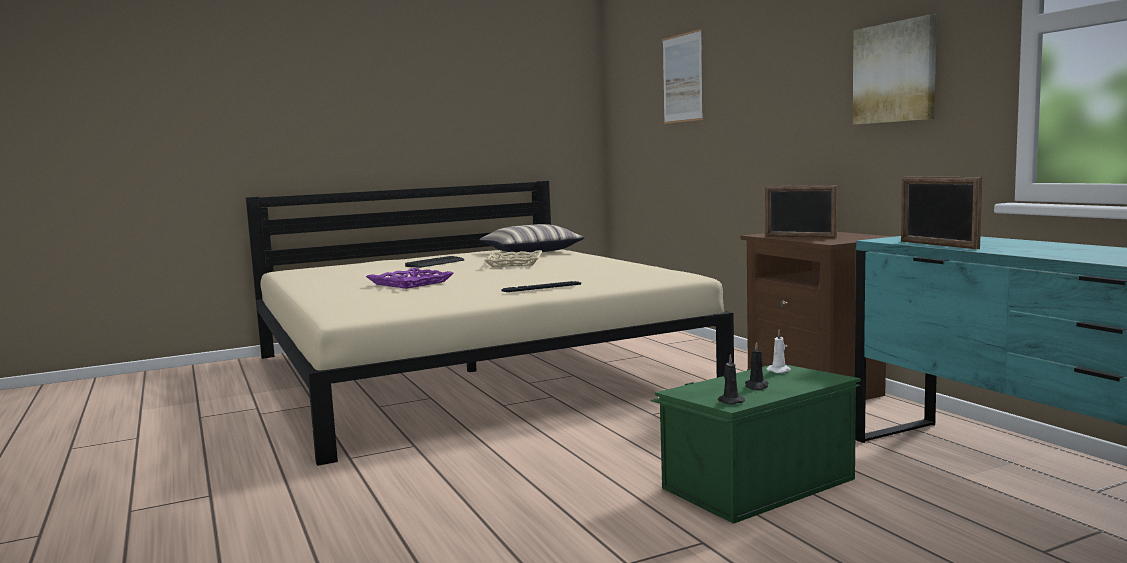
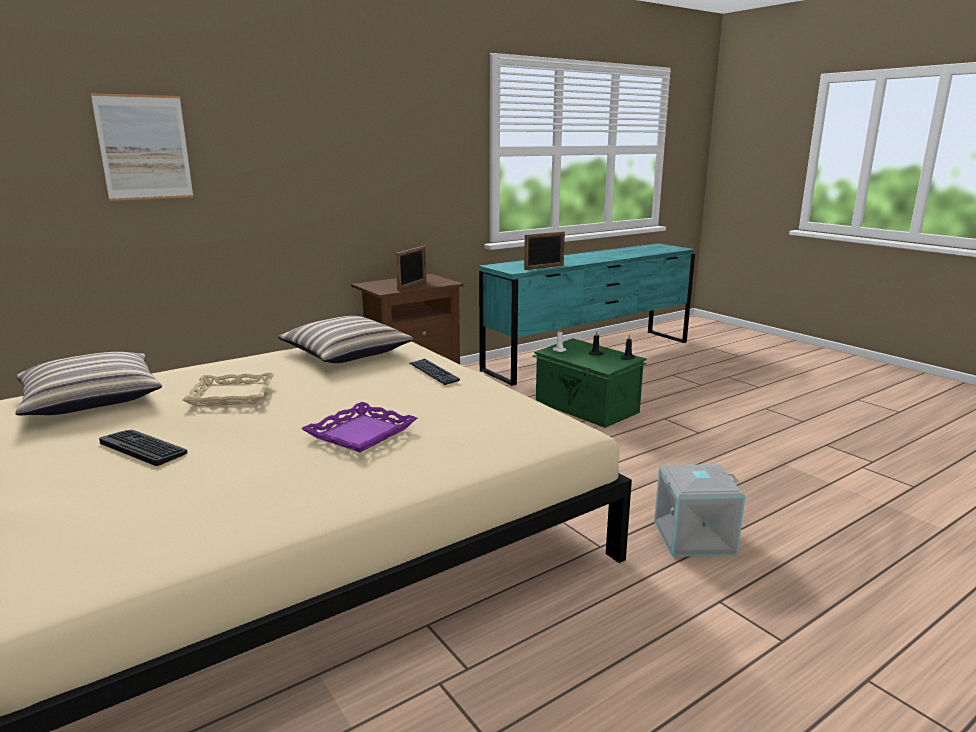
camera: 100 degrees left, 10 degrees up
(316, 501) = (694, 538): none -> grey storage box
(624, 272) = (346, 353): none -> pillow
(895, 72) = (418, 168): picture -> none

